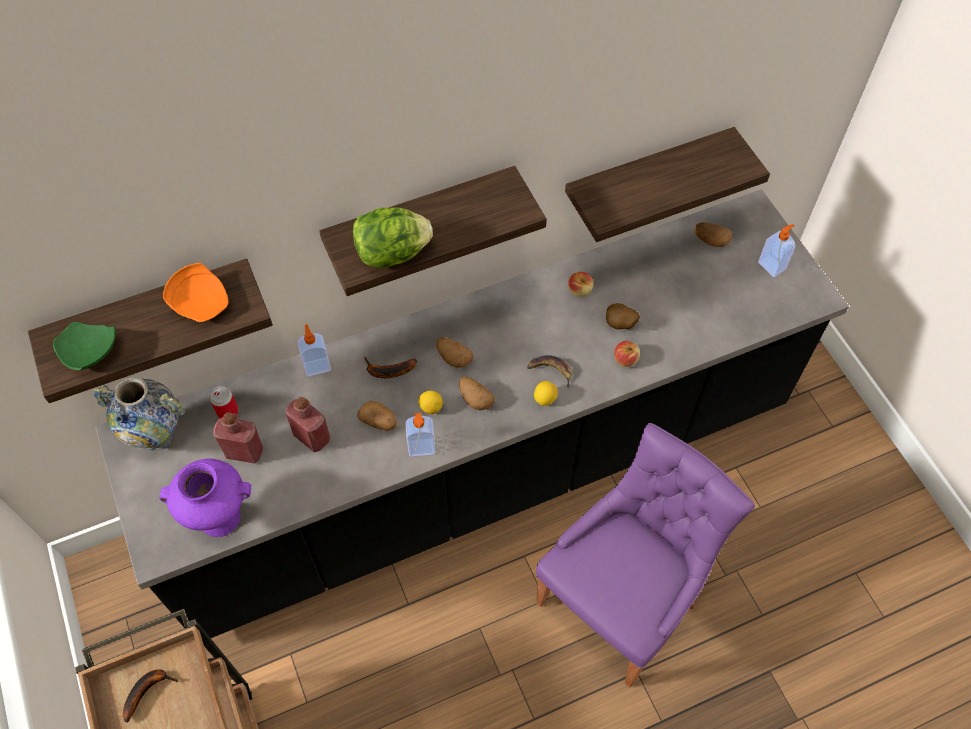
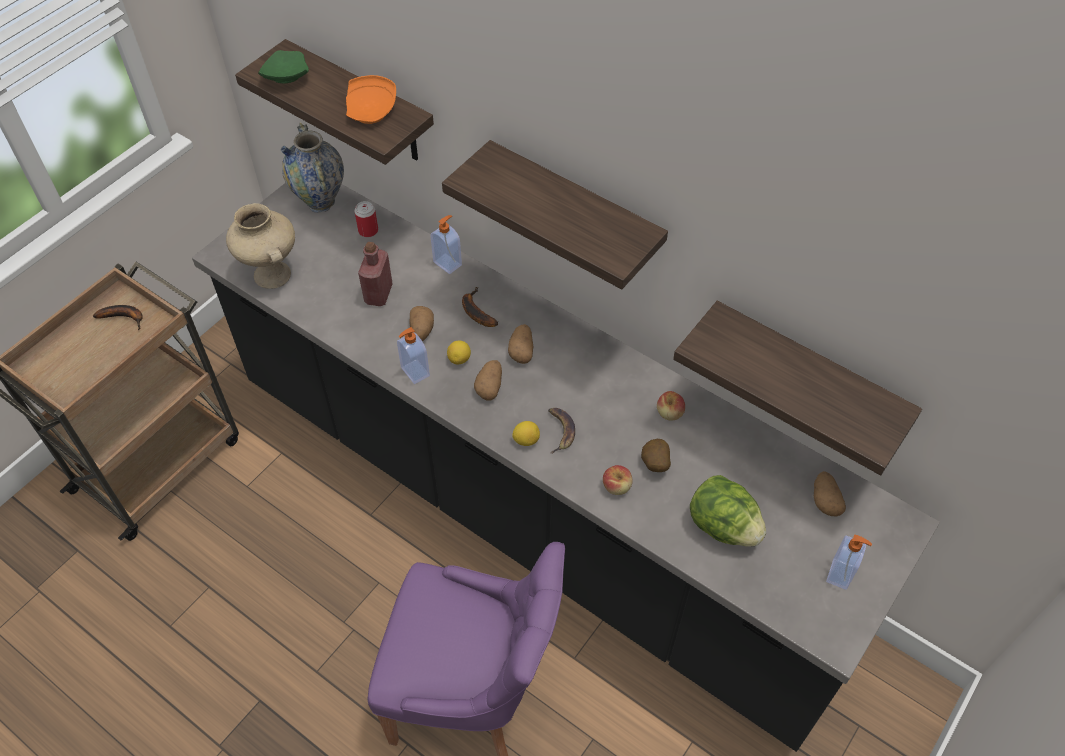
camera: 60 degrees right, 5 degrees down
(219, 519) = (271, 274): purple vase -> beige vase
(244, 452) = (338, 259): red bottle -> none
(392, 254) = (499, 194): lettuce -> lettuce (723, 526)

